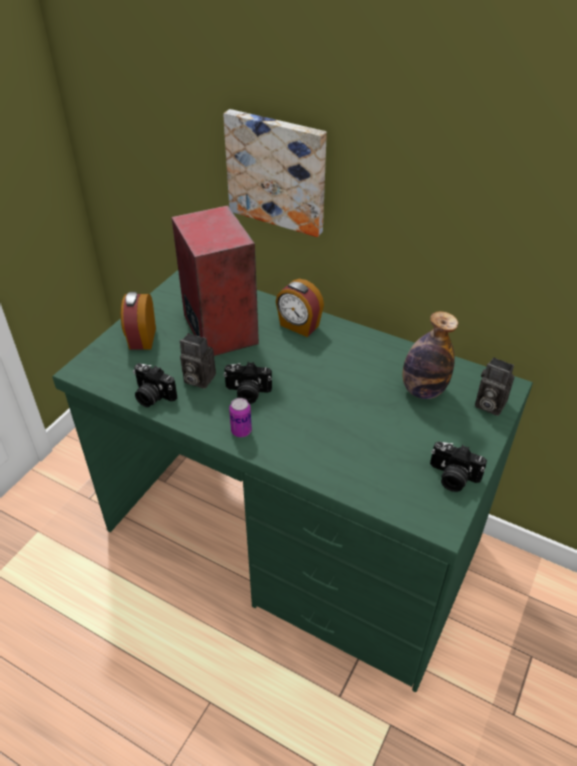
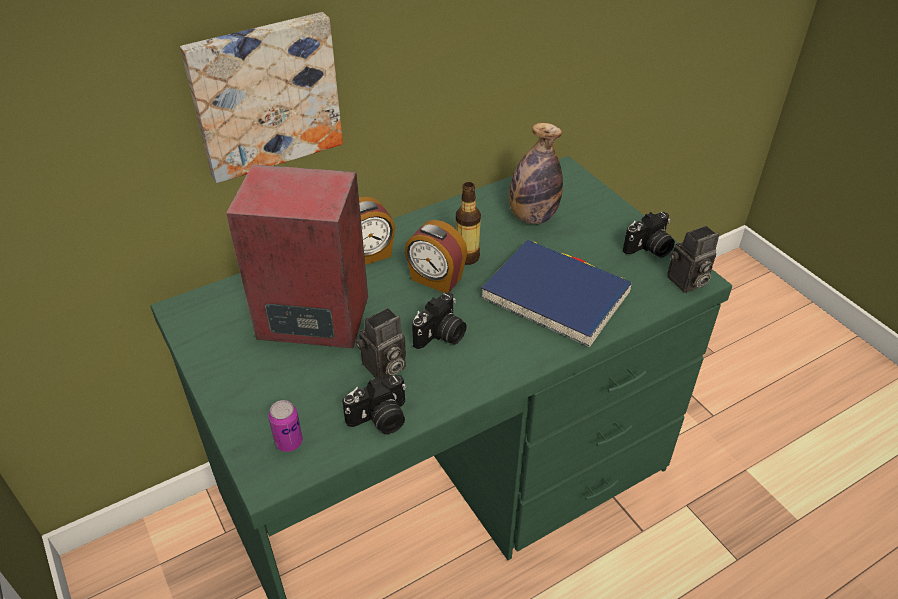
camera: 60 degrees left, 0 degrees up
(141, 338) = (262, 394): alarm clock -> alarm clock (435, 279)
(241, 431) = (496, 362): can -> can (289, 442)
(339, 438) = (556, 296): none -> blue book
(340, 373) = (467, 257): none -> bottle
(488, 404) = (578, 190): camera -> camera (686, 282)

